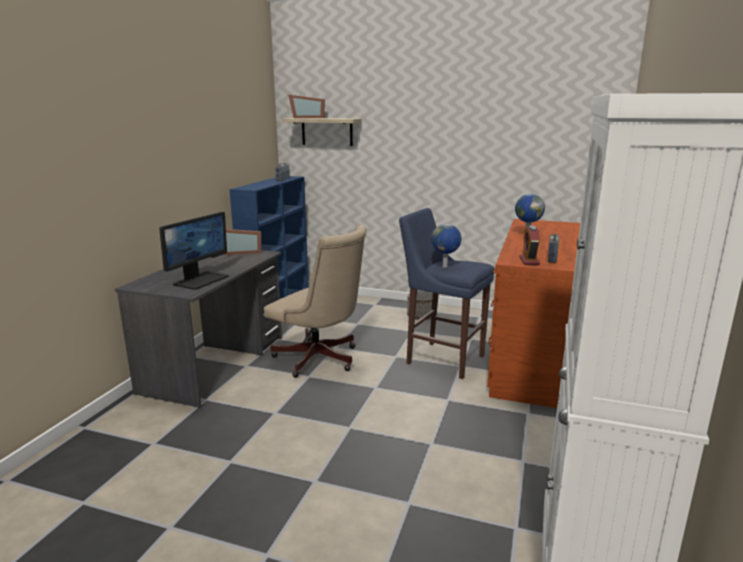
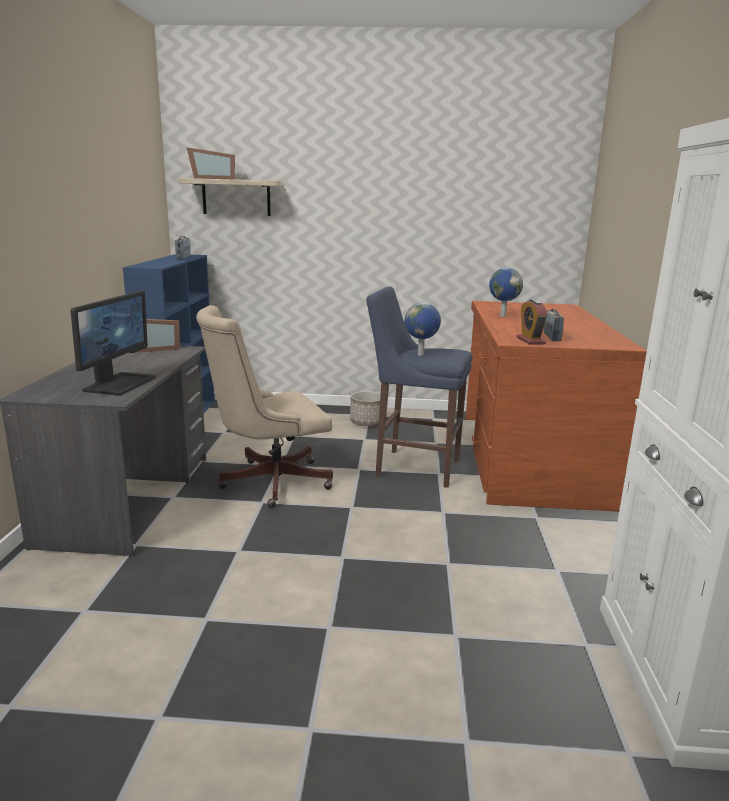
camera: 15 degrees left, 0 degrees up
(320, 360) = (268, 482): beige office chair -> beige office chair turned 135 degrees clockwise

